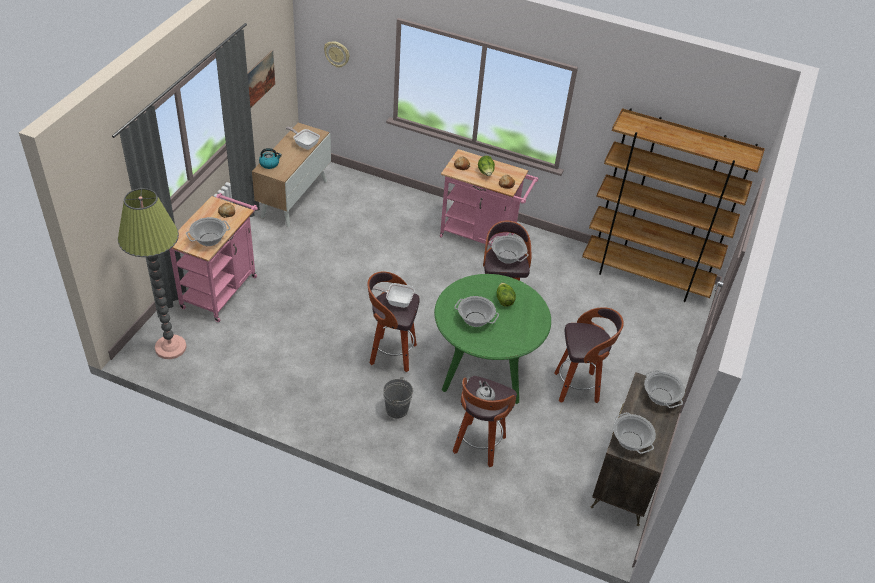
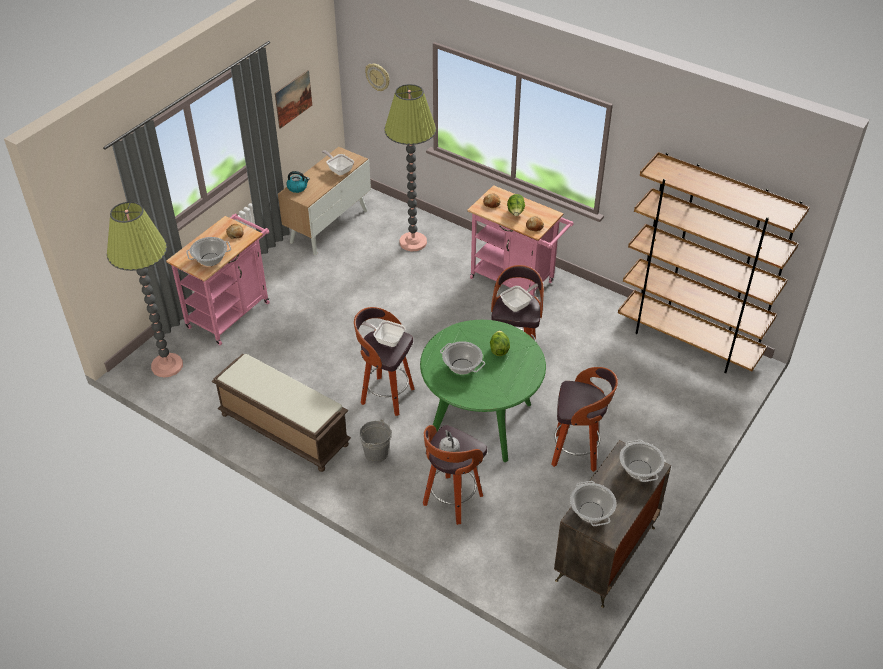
camera: 15 degrees right, 0 degrees up
(302, 397) = (283, 430): none -> brown bench
(378, 208) = (413, 242): none -> floor lamp
(507, 257) = (518, 304): cooking pot -> frying pan

